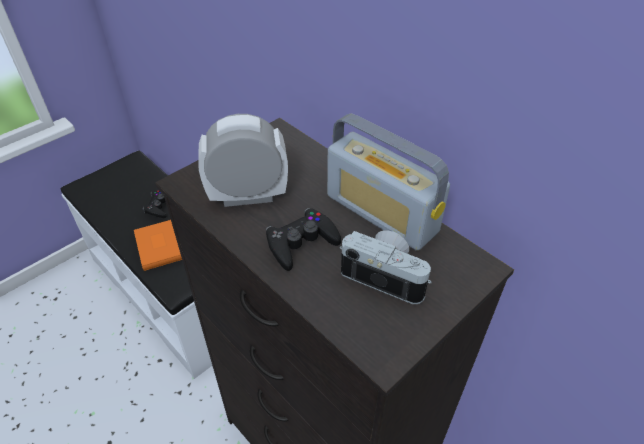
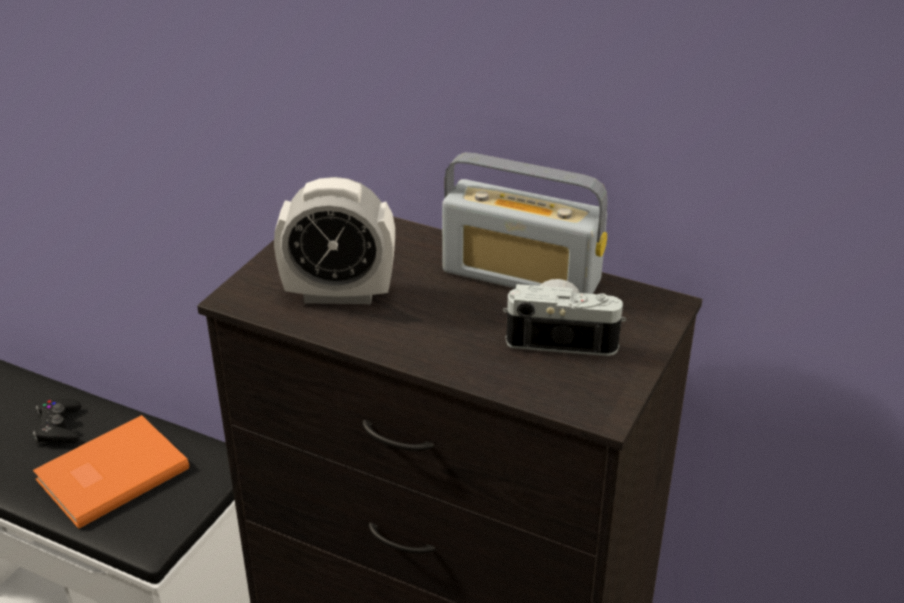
camera: 20 degrees left, 10 degrees down
(248, 196) = (339, 294): alarm clock -> alarm clock turned 150 degrees counterclockwise
(301, 243) = (441, 328): black game controller -> none

